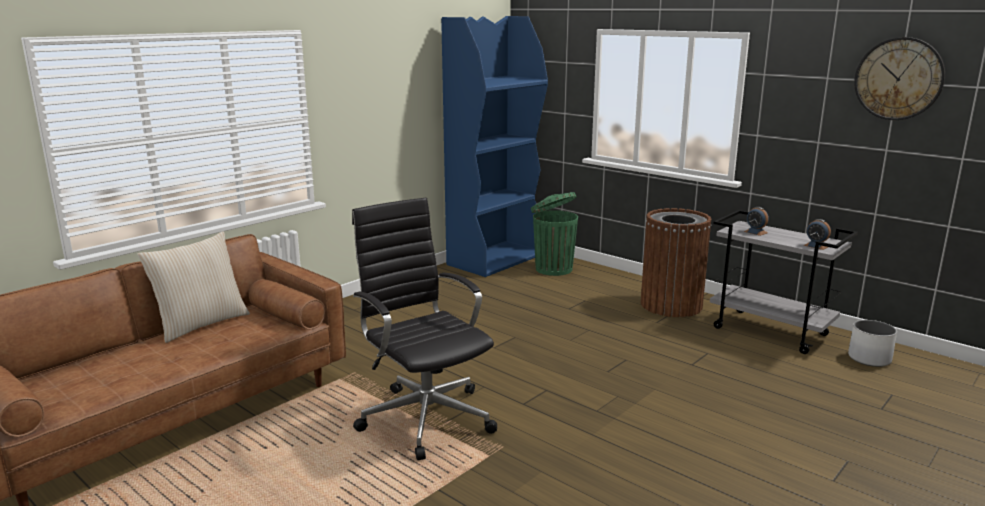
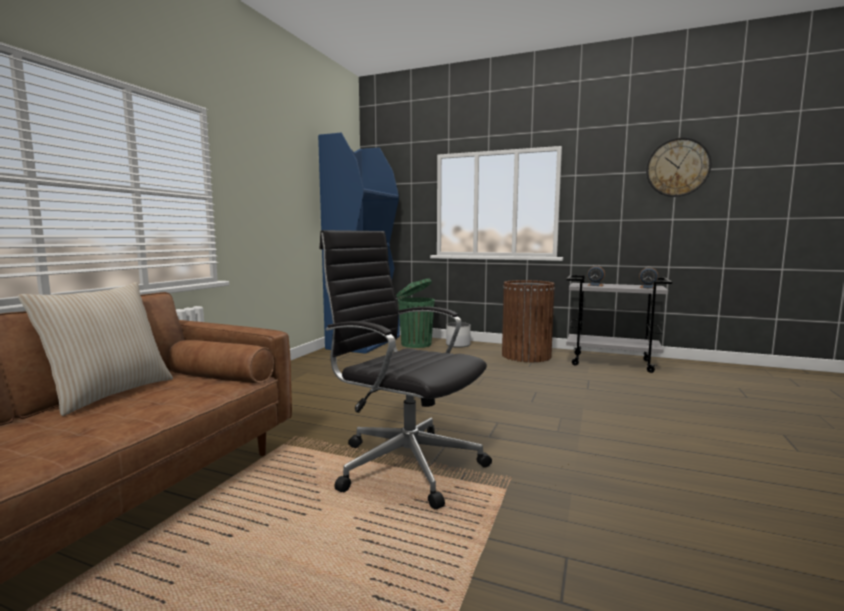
camera: 20 degrees left, 10 degrees down
(869, 358) = (693, 370): white planter -> white planter (458, 345)

